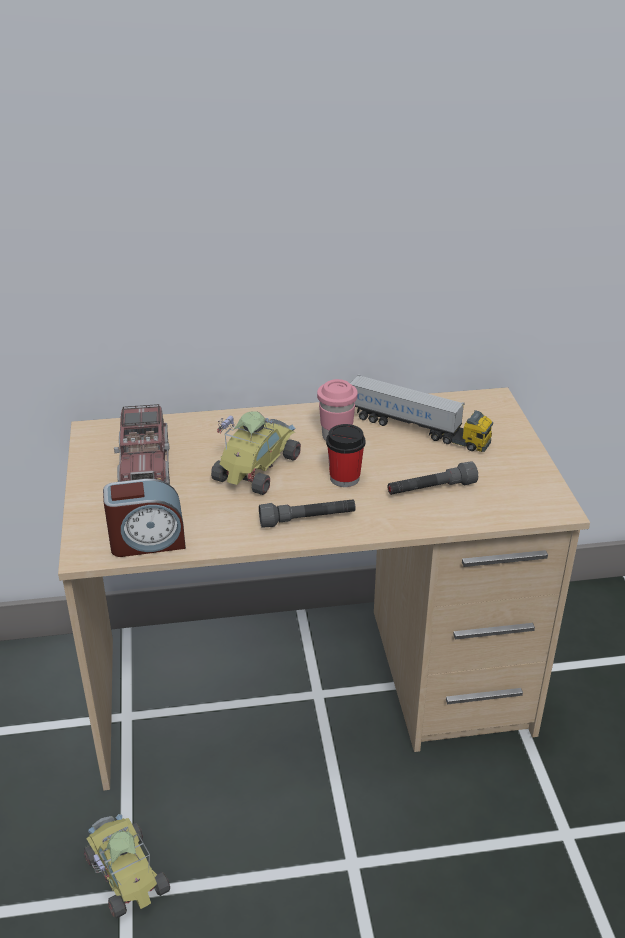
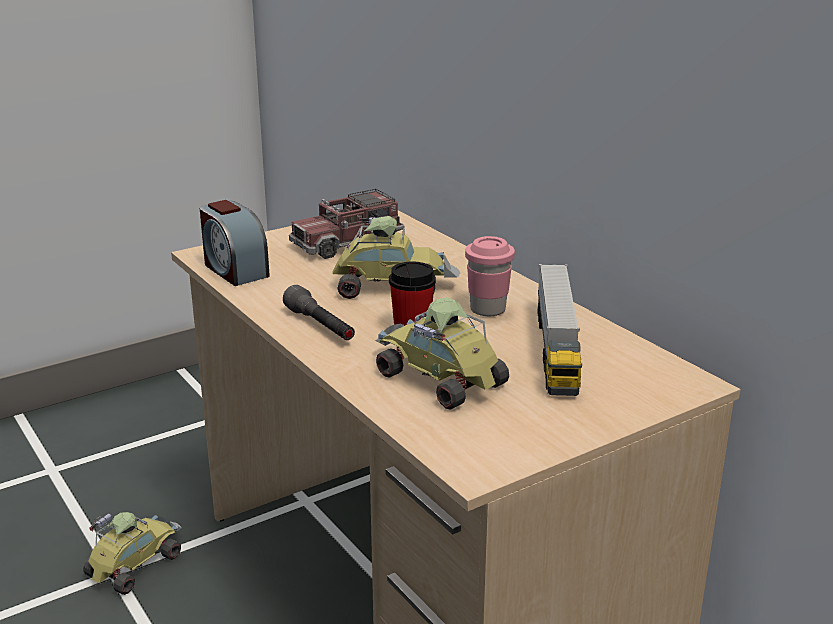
camera: 65 degrees right, 10 degrees down
(431, 489) = (436, 379): grey flashlight -> toy car

